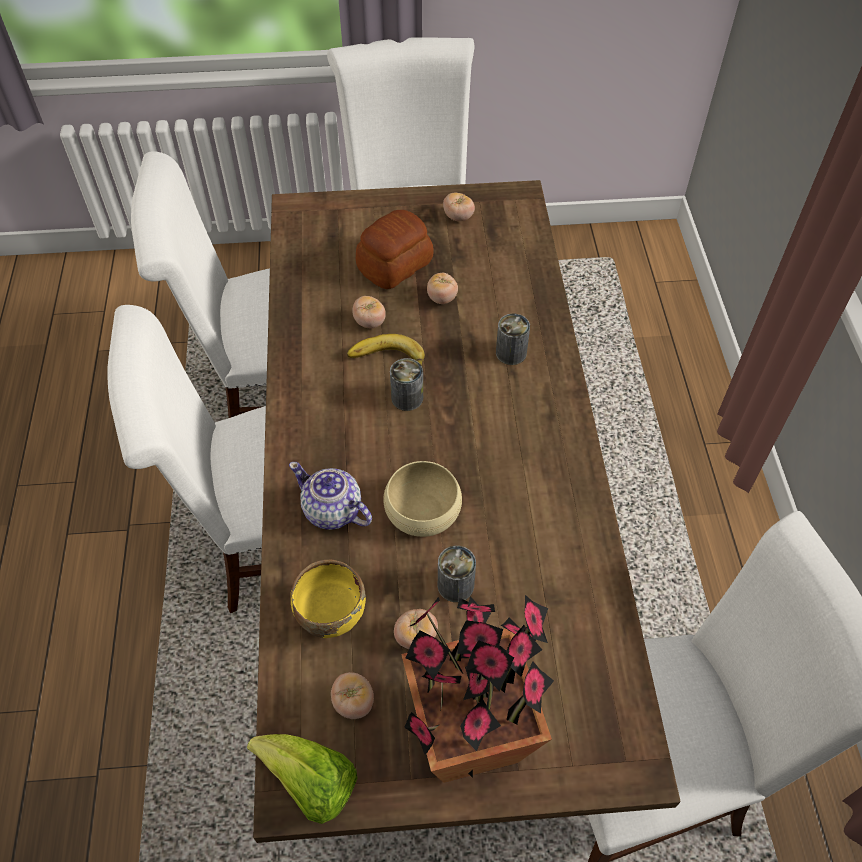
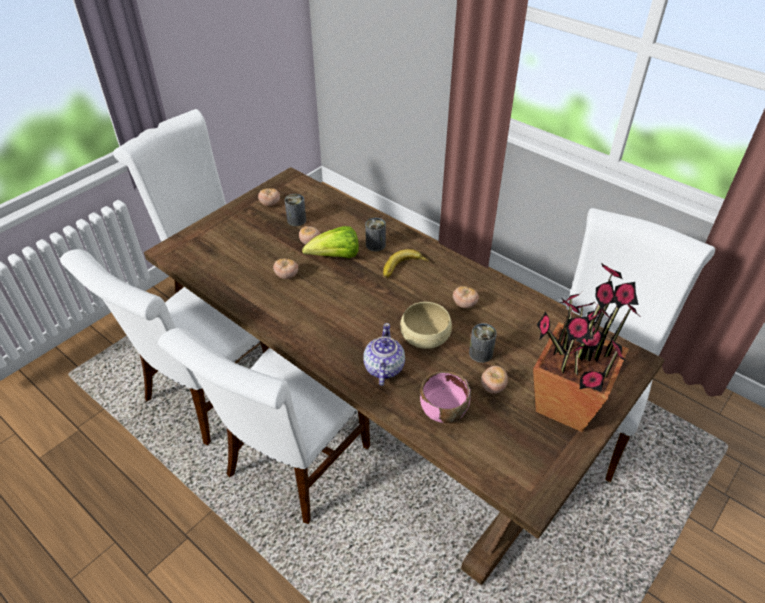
camera: 45 degrees left, 10 degrees down
(310, 783) = (532, 485): lettuce -> lettuce (335, 257)
(330, 613) = (443, 410): yellow bowl -> pink bowl
(333, 511) = (383, 368): teapot -> teapot turned 105 degrees clockwise
(353, 702) = (504, 436): tomato -> tomato (464, 304)
(386, 361) = (319, 287): banana -> banana (404, 268)
(396, 265) = (266, 243): bread -> none
(407, 398) = (352, 295): can -> can (296, 220)

